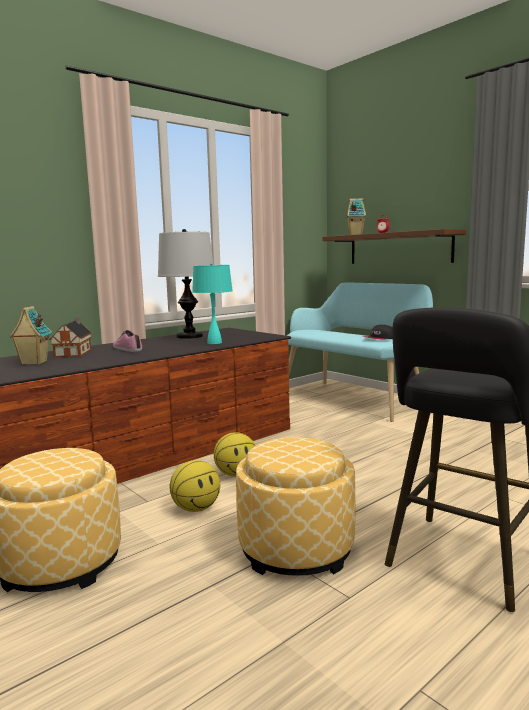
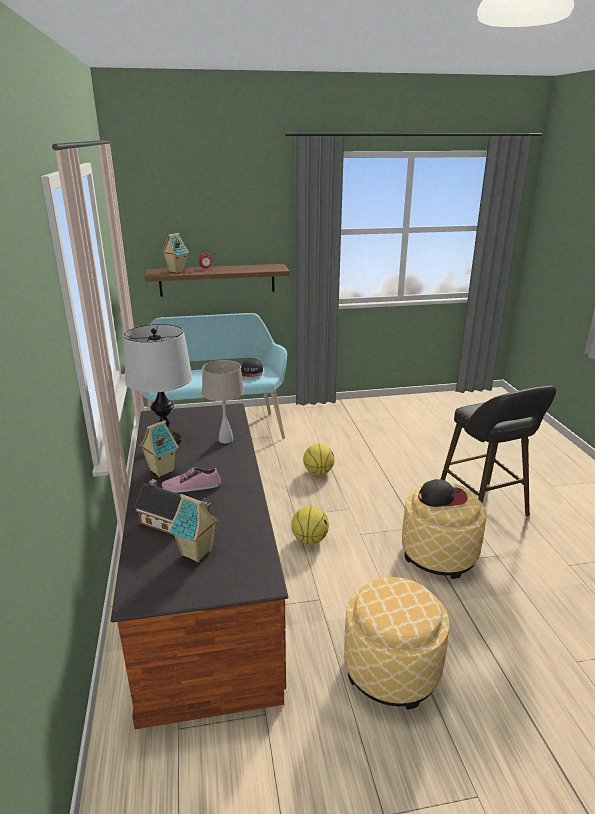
camera: 60 degrees left, 15 degrees up
(143, 342) = (161, 471): none -> toy house
(196, 508) = (353, 577): basketball -> basketball (318, 472)
(214, 343) = (226, 439): turquoise table lamp -> beige table lamp
(286, 448) = (442, 498): none -> cap

